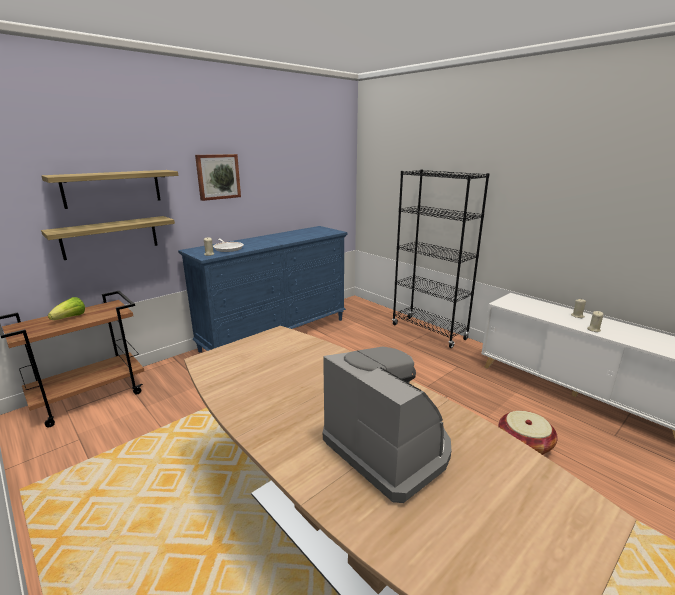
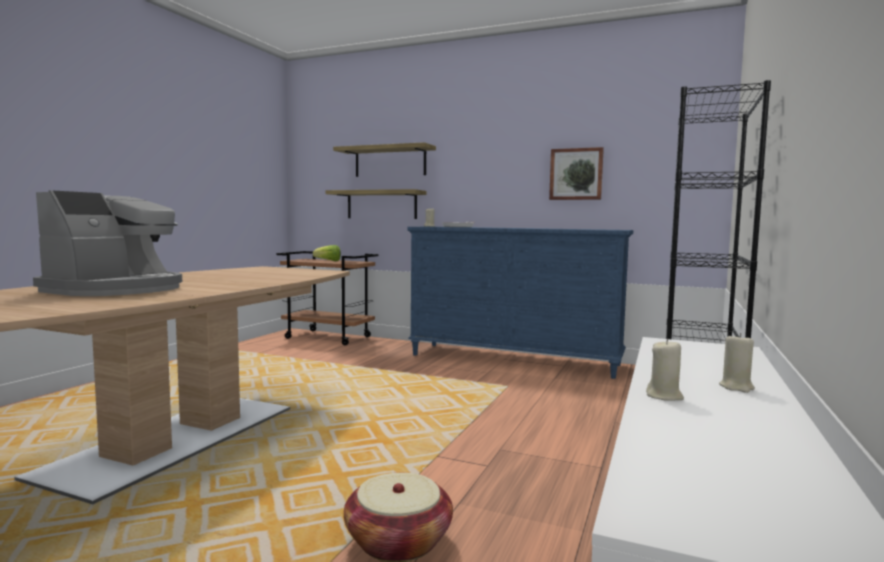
camera: 65 degrees right, 15 degrees down
(218, 176) = (487, 154): picture -> picture (576, 174)

